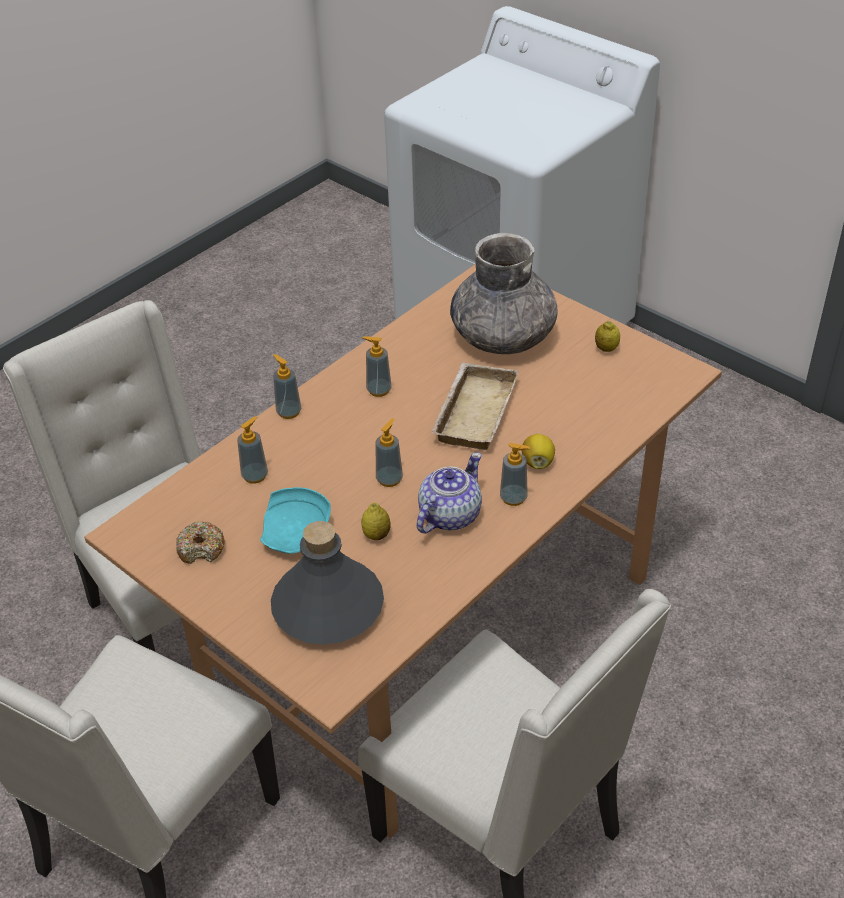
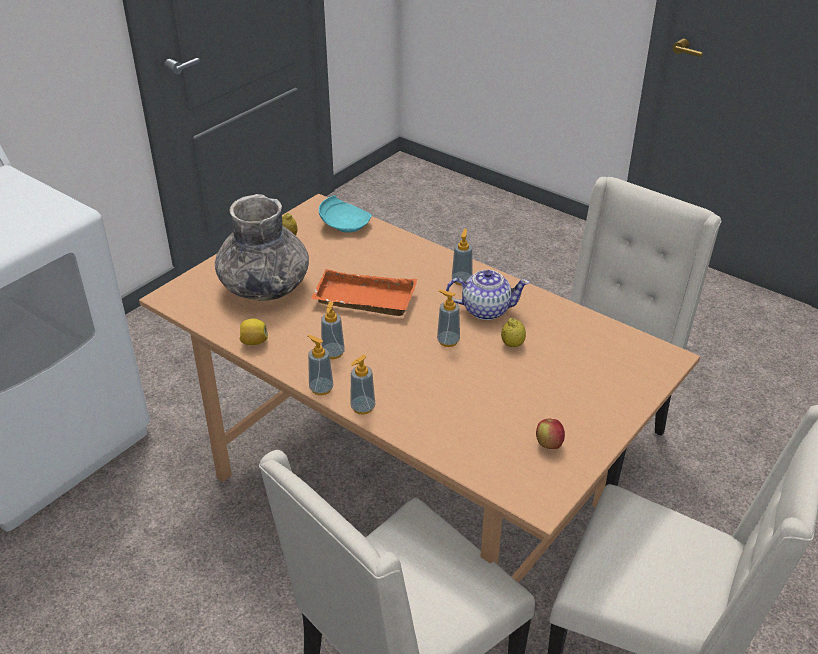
camera: 95 degrees left, 5 degrees down
(201, 548) = (548, 444): donut -> apple
(255, 475) = (452, 421): soap dispenser -> soap dispenser (321, 388)
(296, 533) = (518, 388): turquoise plate -> turquoise plate (344, 224)
(329, 607) = (593, 364): grey bottle -> none
(449, 515) = (485, 309): teapot -> teapot turned 150 degrees clockwise
(473, 411) = (362, 301): beige tray -> orange tray
(537, 462) = (422, 270): lemon -> lemon (254, 342)

